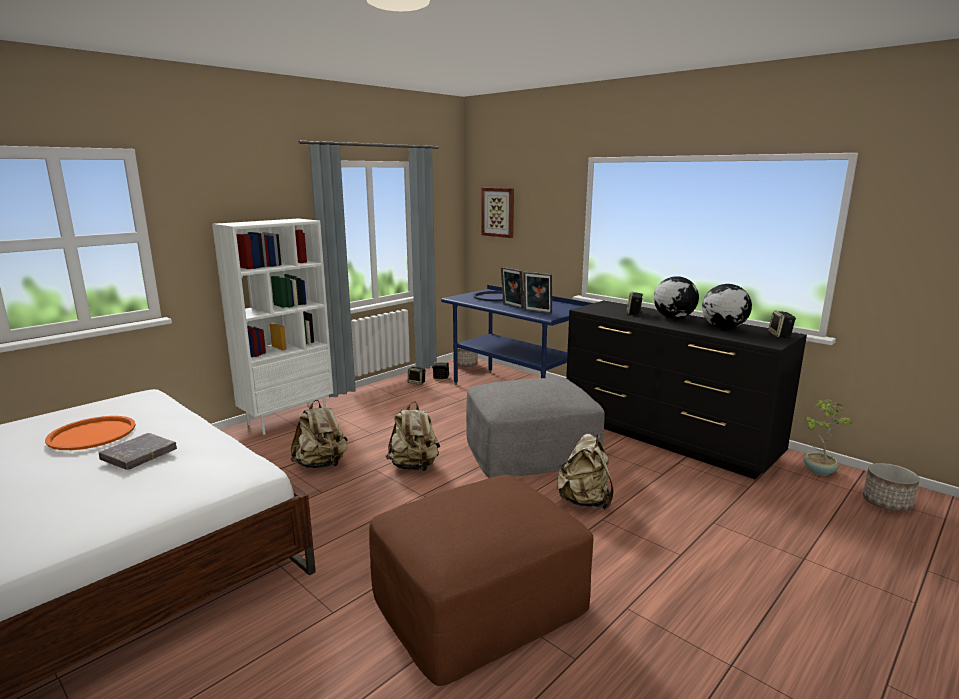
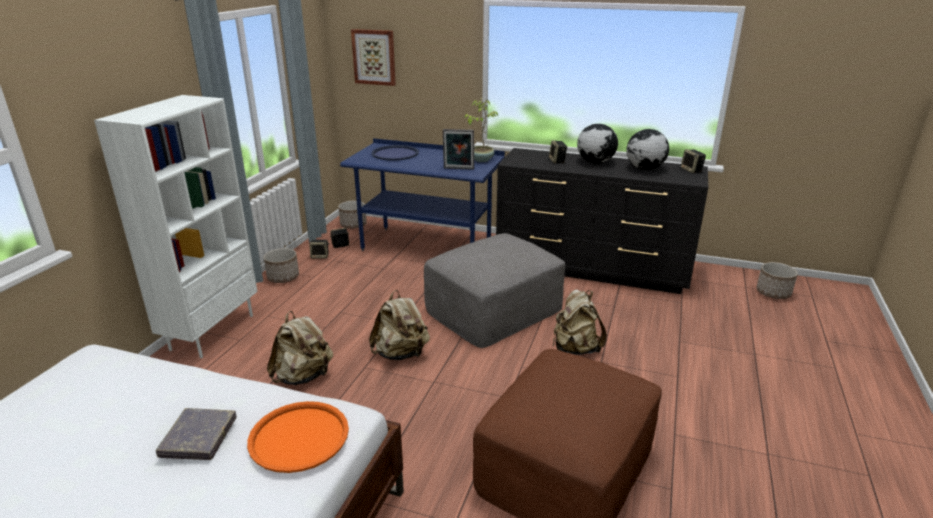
camera: 25 degrees left, 10 degrees up
(92, 434) = (93, 427): orange tray -> orange tray (299, 437)
(374, 392) = (283, 278): none -> planter
(511, 306) = (426, 164): picture frame -> none
(818, 471) = (716, 275): potted plant -> potted plant (481, 159)

